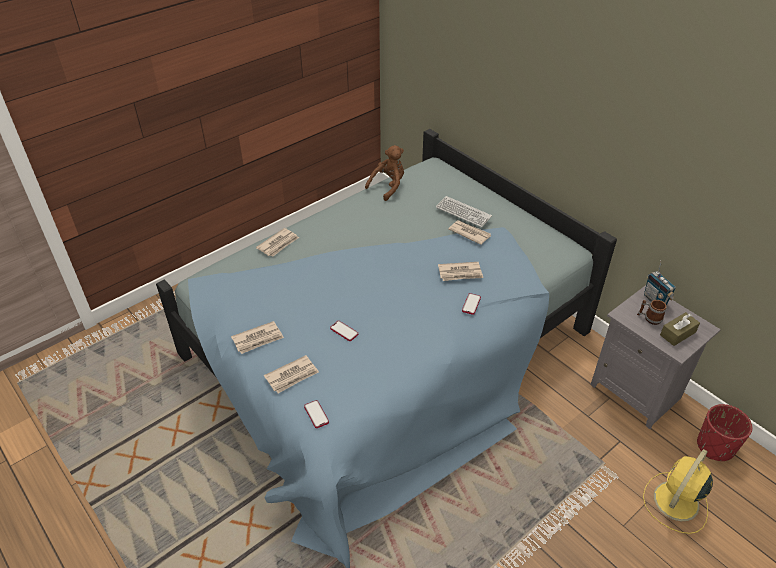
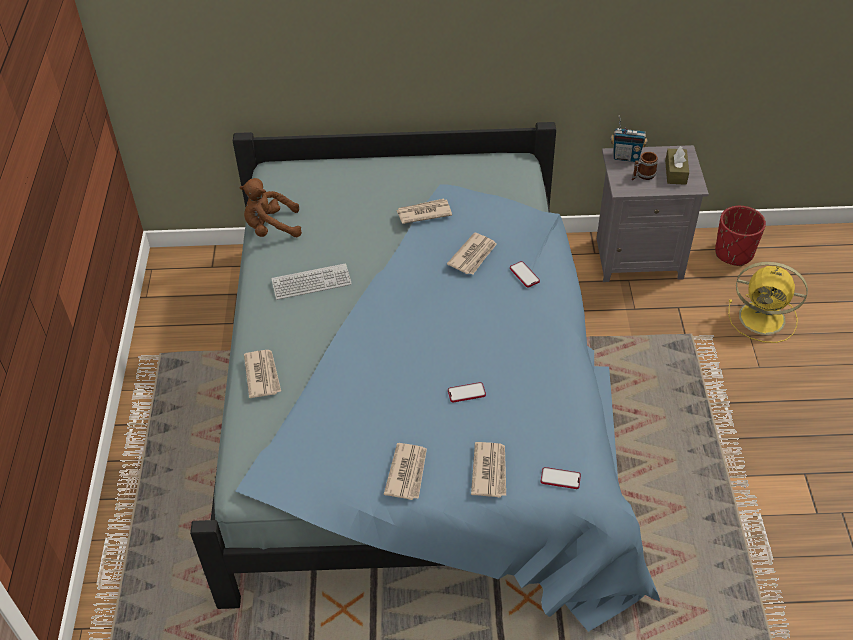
camera: 50 degrees left, 5 degrees up
(388, 186) = (271, 228): brown plush toy -> brown plush toy turned 90 degrees counterclockwise
(463, 212) = (386, 197): keyboard -> keyboard (311, 282)
(675, 502) = (764, 318): yellow fan -> yellow fan turned 60 degrees counterclockwise

